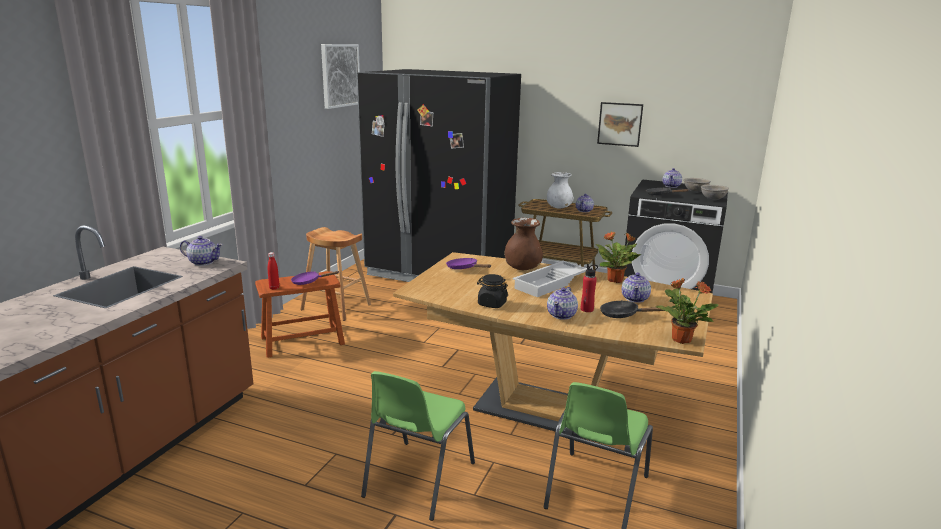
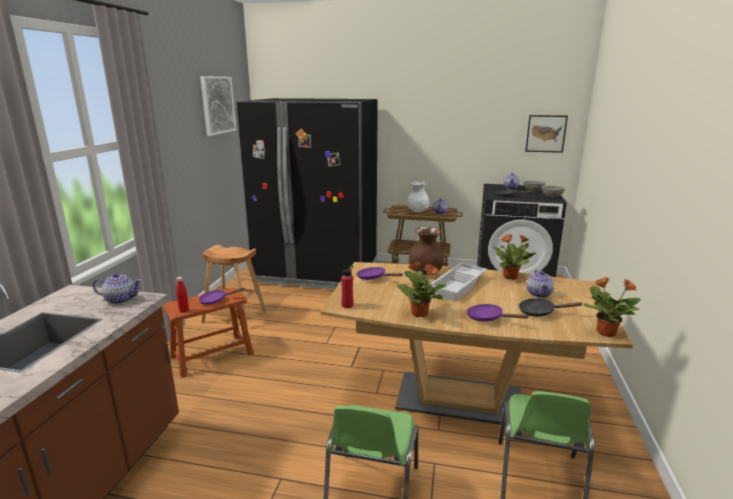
camera: 10 degrees left, 0 degrees up
(491, 304) = (419, 313): black jar -> potted plant
(562, 315) = (488, 318): teapot -> purple frying pan
(587, 309) = (506, 310): red bottle -> red bottle (347, 305)
(620, 124) = (463, 138): picture -> picture (546, 133)

